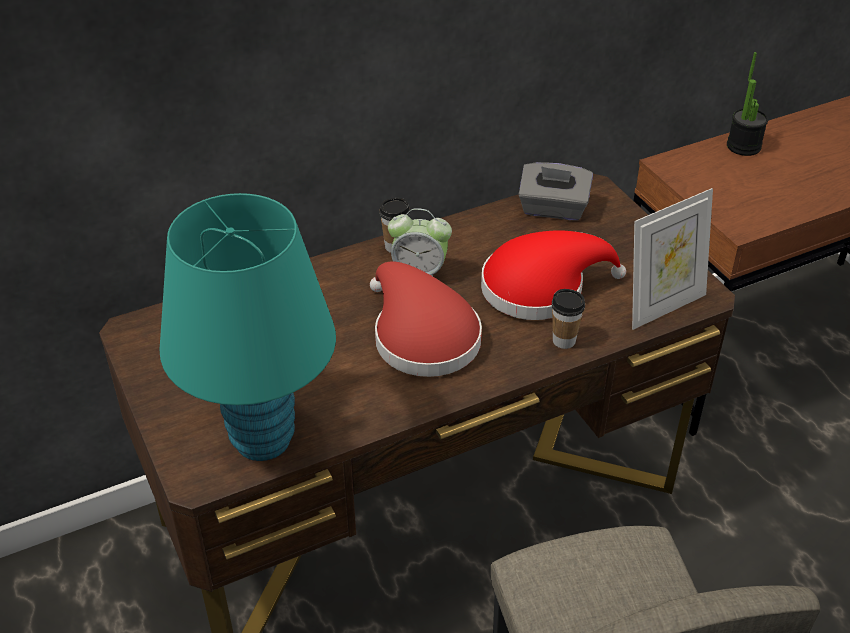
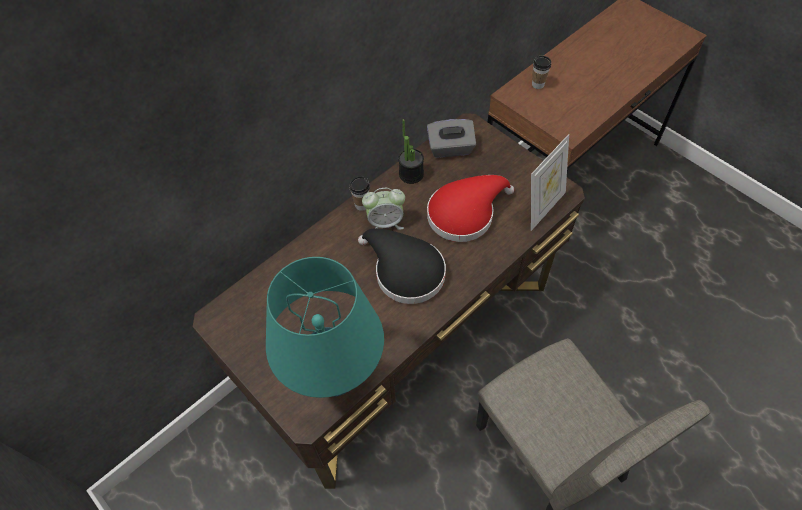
camera: 15 degrees left, 15 degrees up
(421, 336) = (405, 271): red hat -> black hat
(564, 341) = (493, 250): cup -> cup (538, 84)
(743, 146) = (550, 69): potted plant -> potted plant (411, 174)

